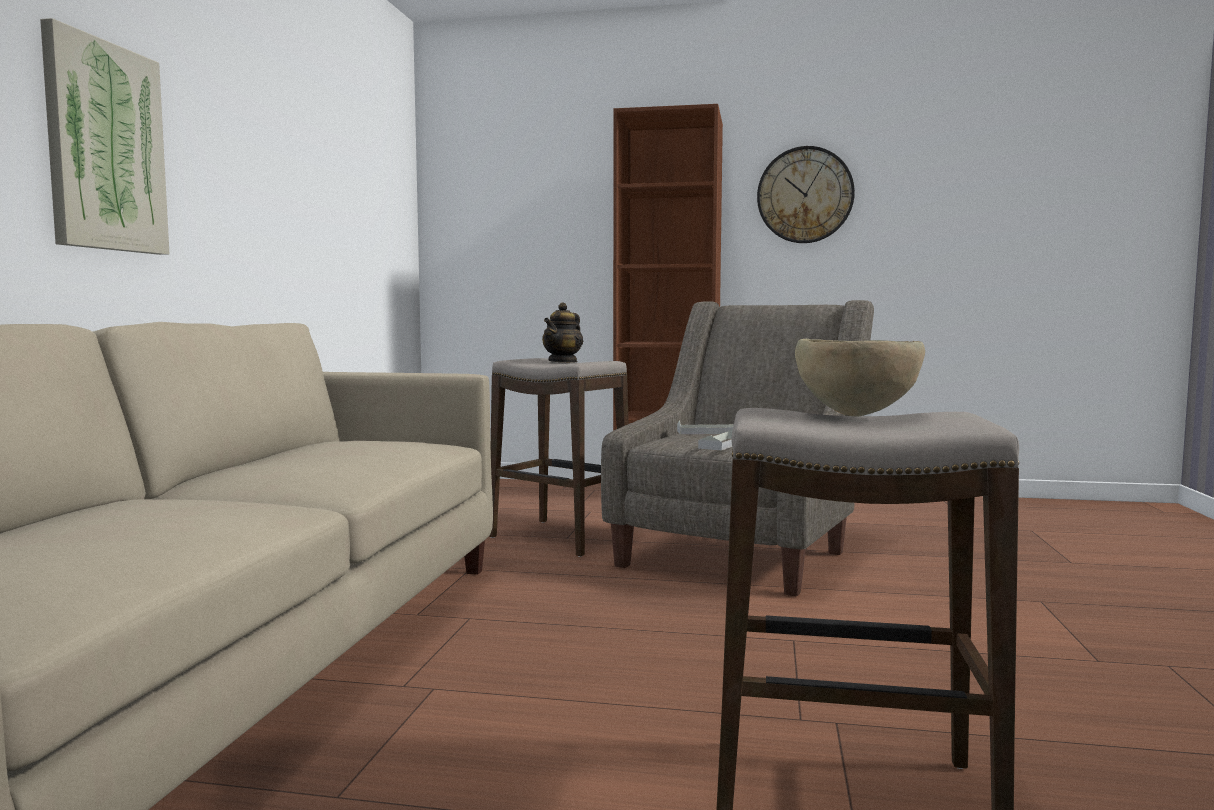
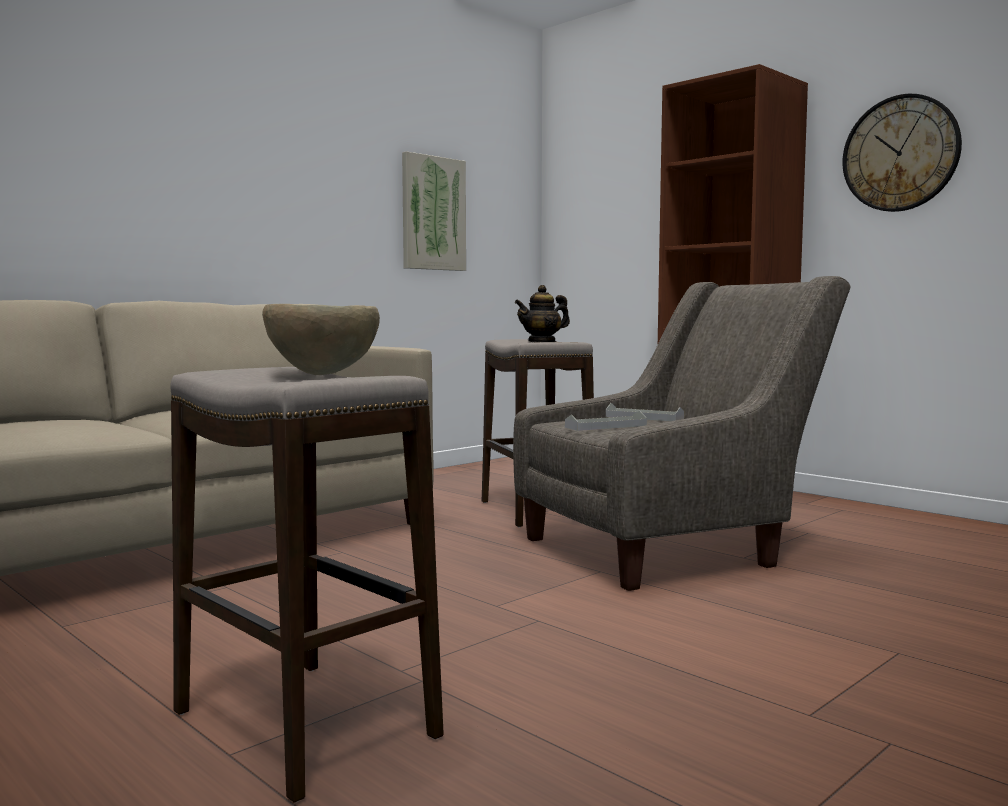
camera: 35 degrees right, 0 degrees up
(105, 147) = (162, 179): picture -> picture (433, 213)

